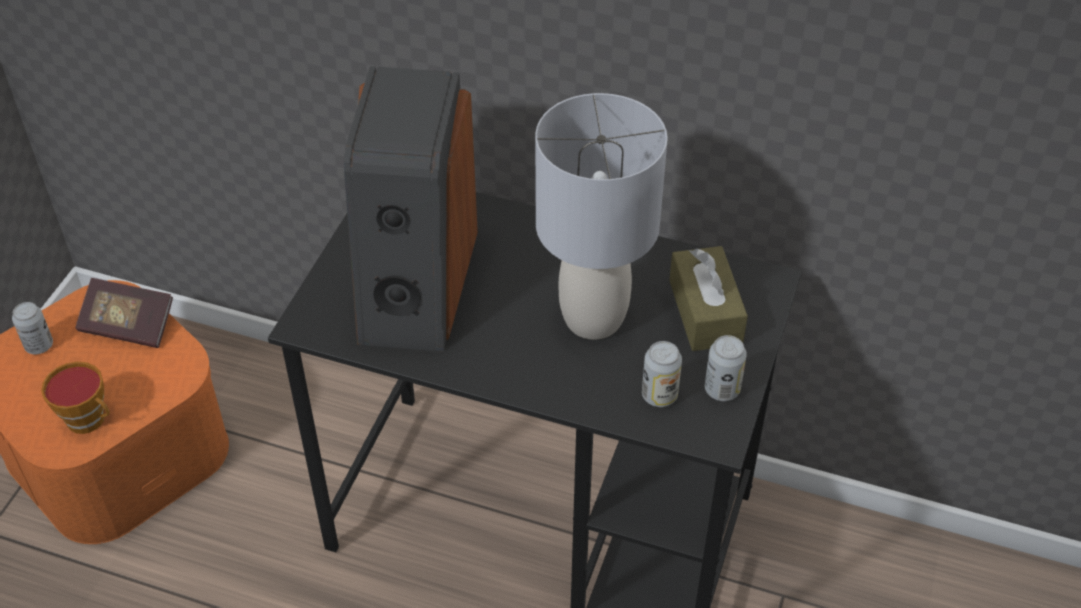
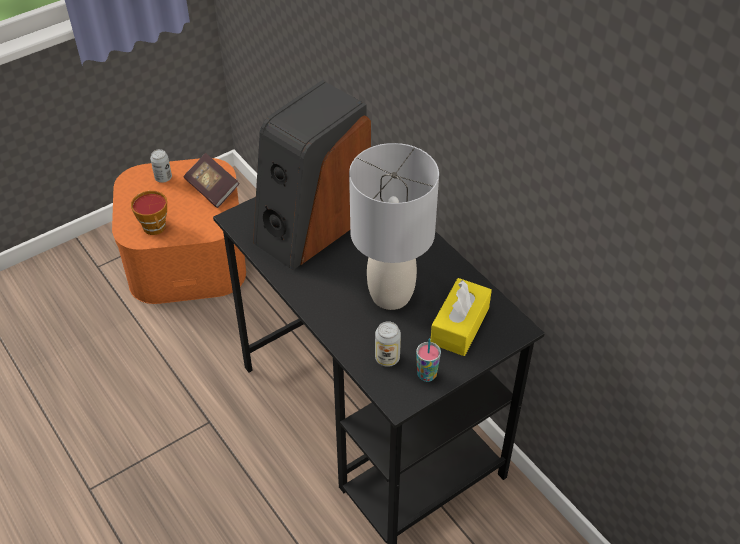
camera: 35 degrees right, 0 degrees up
(705, 312) = (460, 326): brown tissue box -> yellow tissue box
(722, 389) = (426, 375): can -> cup

